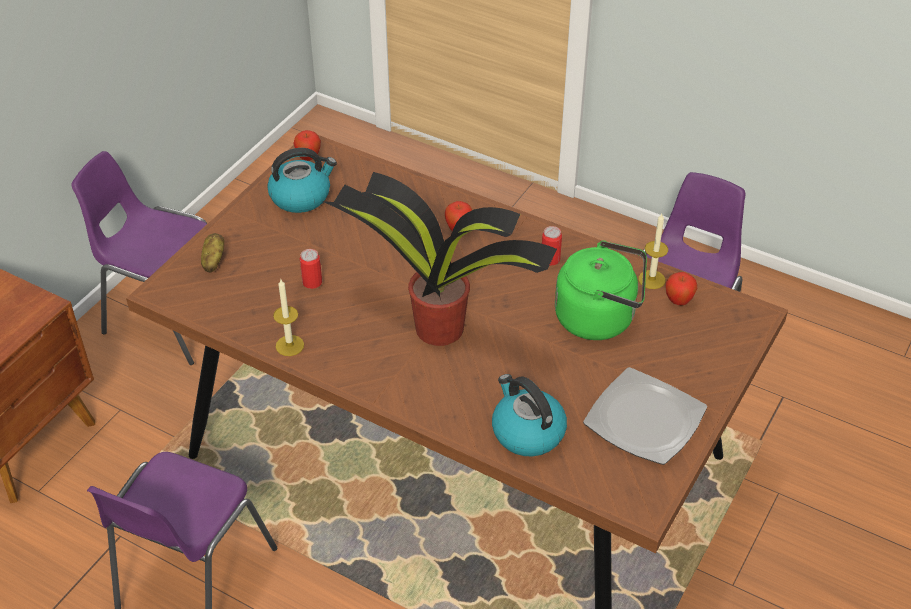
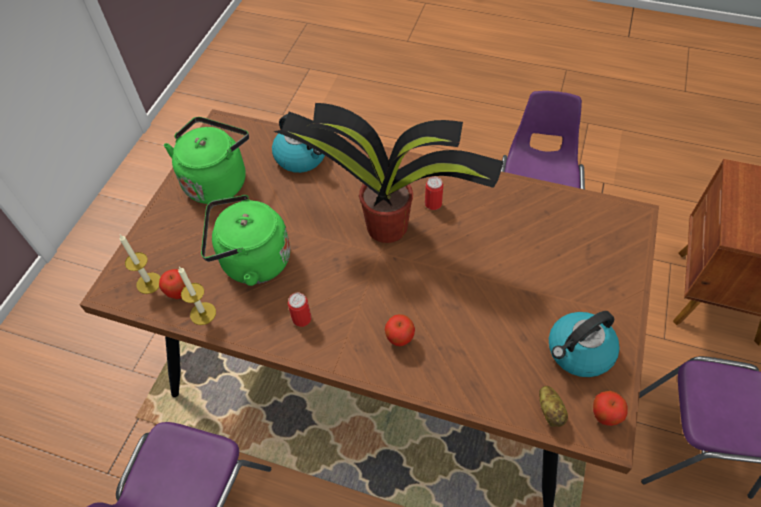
camera: 170 degrees right, 10 degrees up
(213, 261) = (613, 254): potato -> potato (550, 411)
(289, 345) = (500, 189): candle -> candle (149, 283)
(312, 282) = (513, 249): can -> can (433, 204)
(643, 420) = (217, 181): plate -> green kettle

